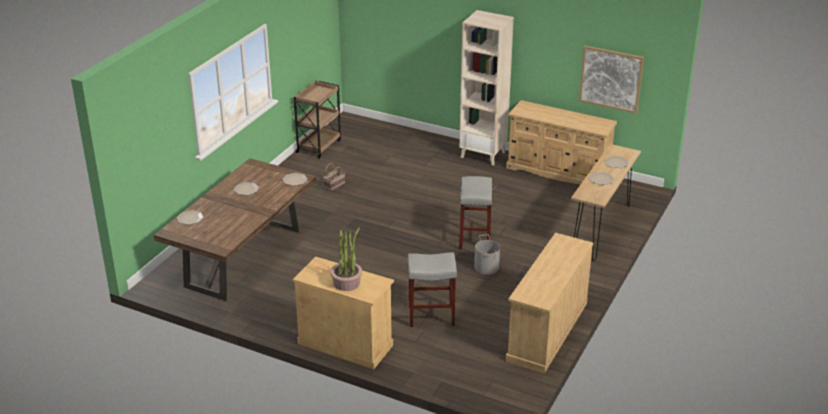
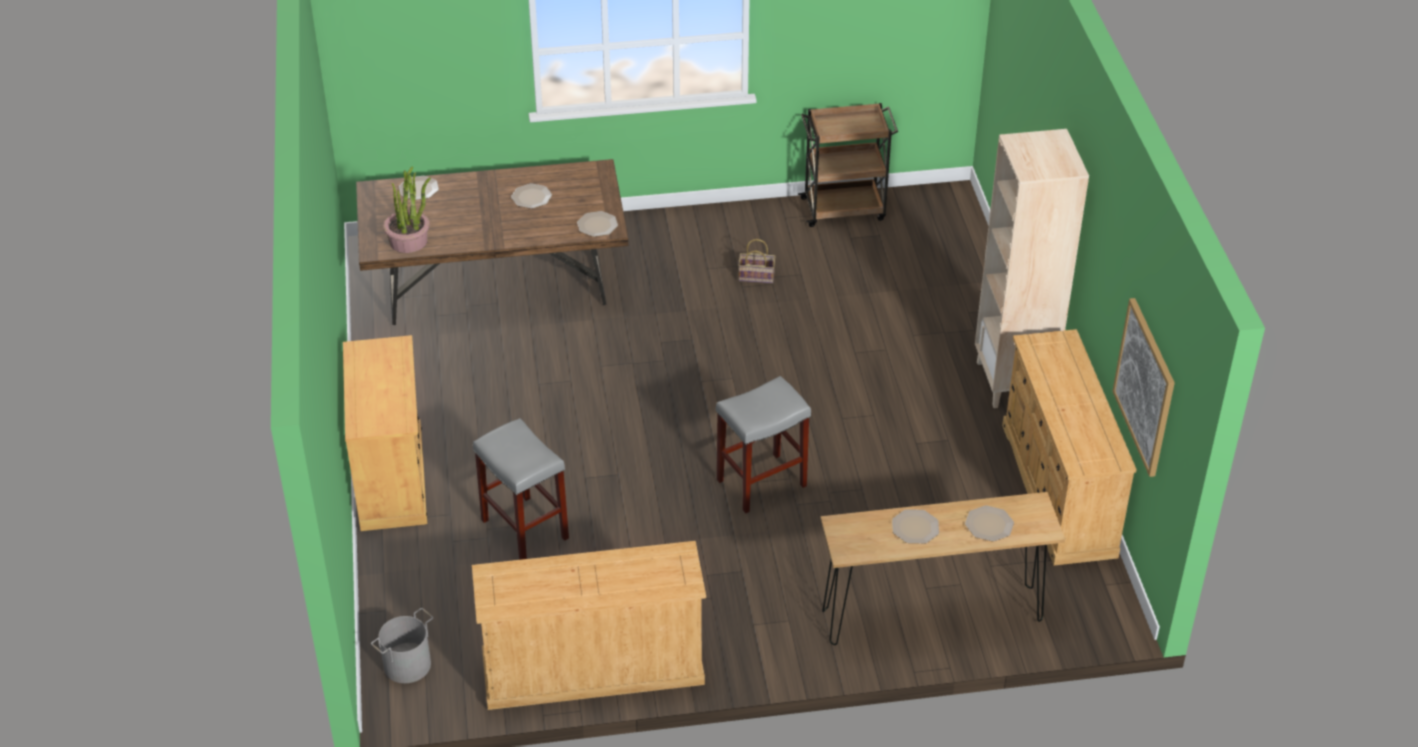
camera: 55 degrees right, 10 degrees up
(347, 282) = (373, 392): potted plant -> potted plant (409, 241)
(487, 267) = (698, 530): grey bucket -> grey bucket (407, 665)

